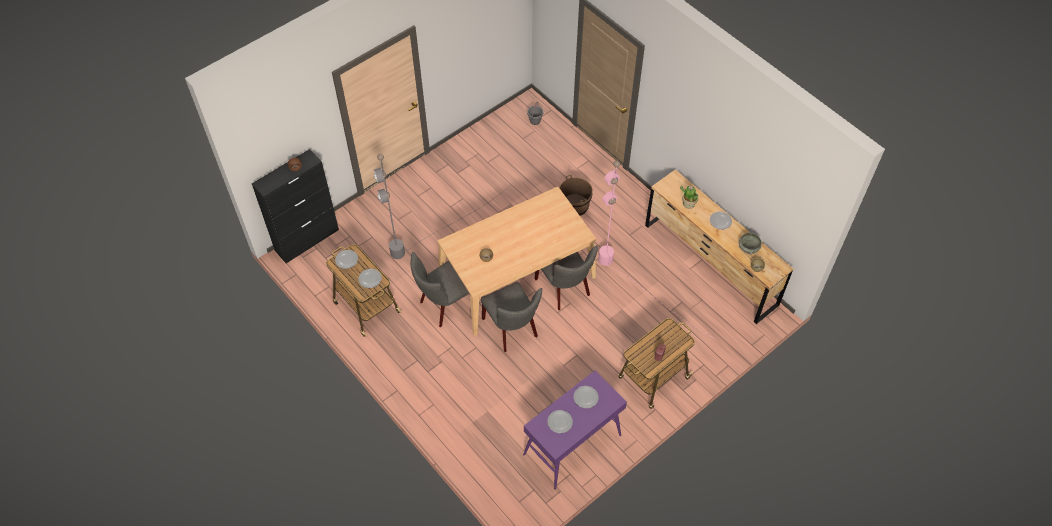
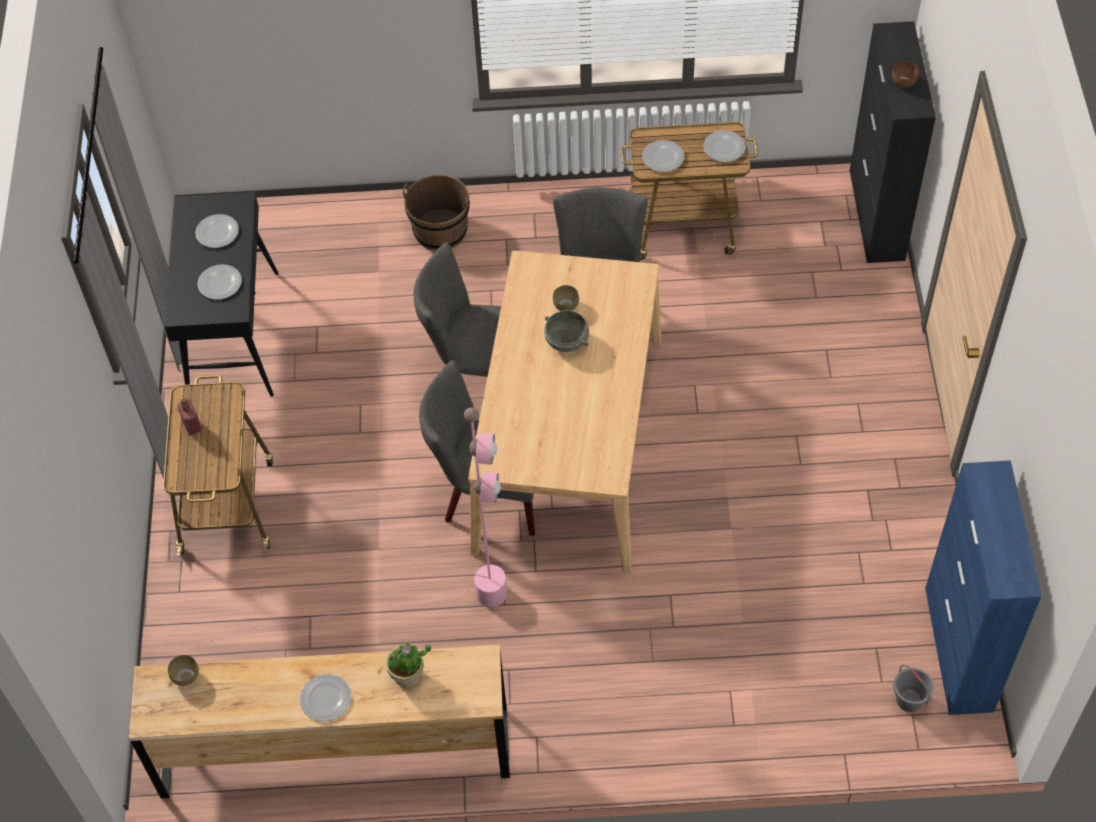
camera: 130 degrees right, 0 degrees up
(431, 234) = (757, 377): grey floor lamp -> none
(503, 117) = (958, 649): none -> blue cabinet
(572, 445) = (233, 335): purple console table -> black console table
(574, 206) = (644, 625): brown bucket -> brown bucket (440, 230)
(748, 248) = (233, 697): grey bowl -> grey bowl (567, 341)

